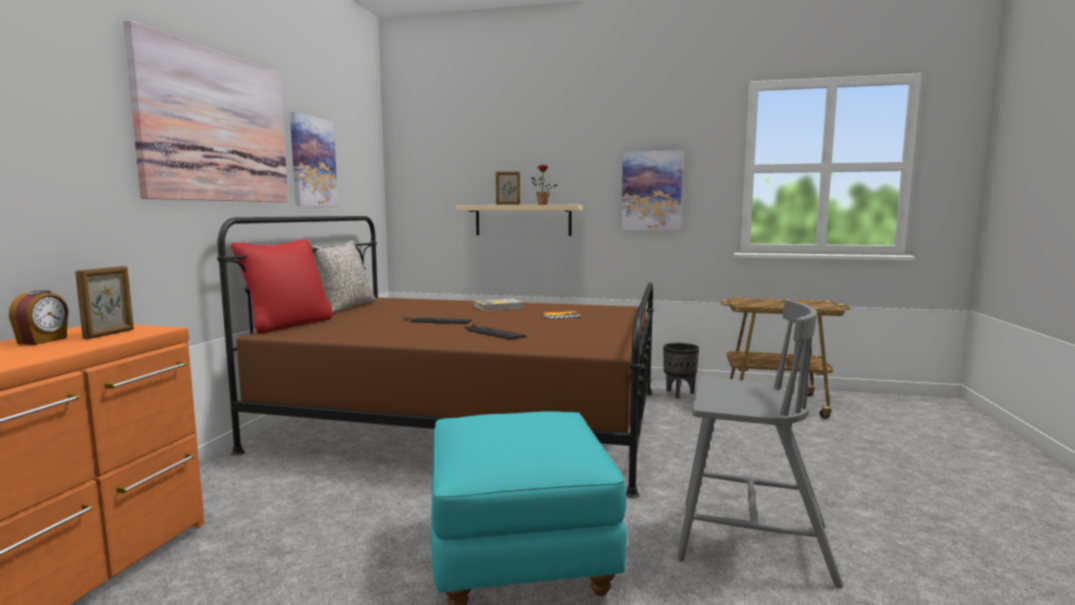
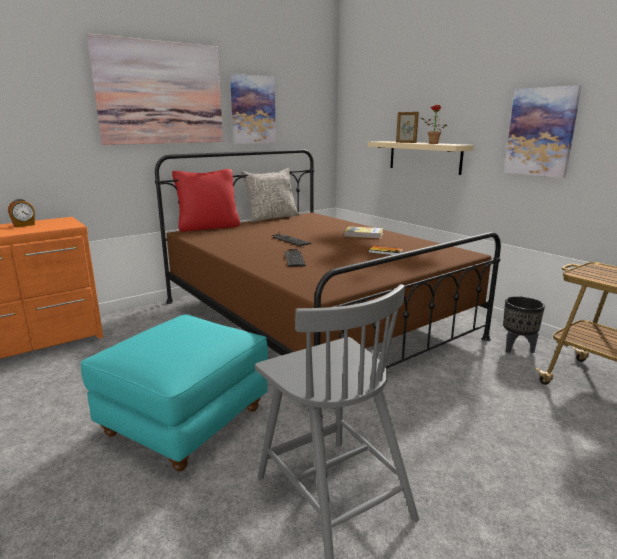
camera: 40 degrees right, 10 degrees up
(110, 334) = (51, 225): picture frame -> none

